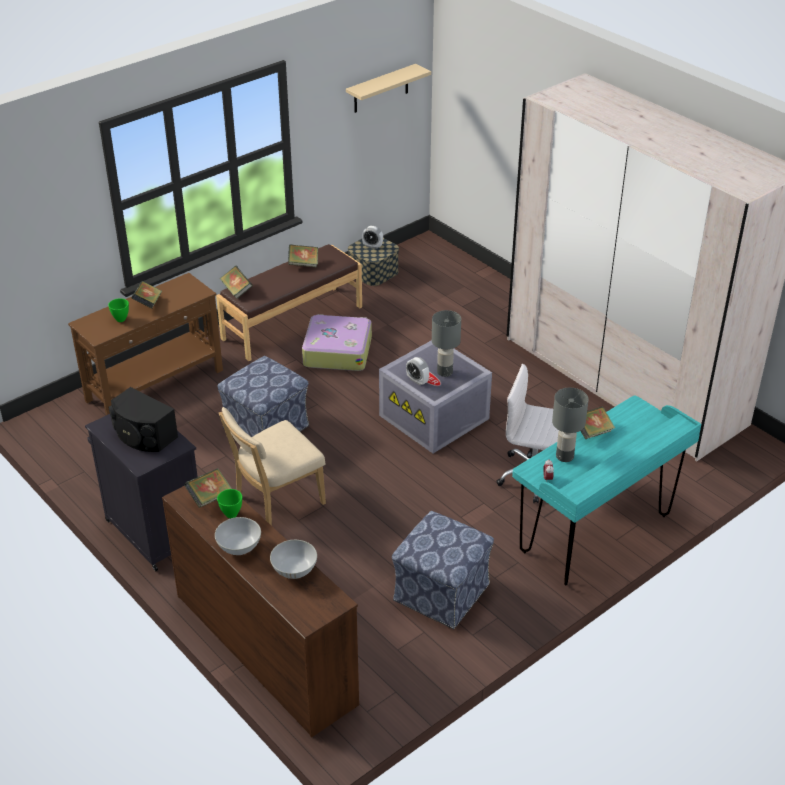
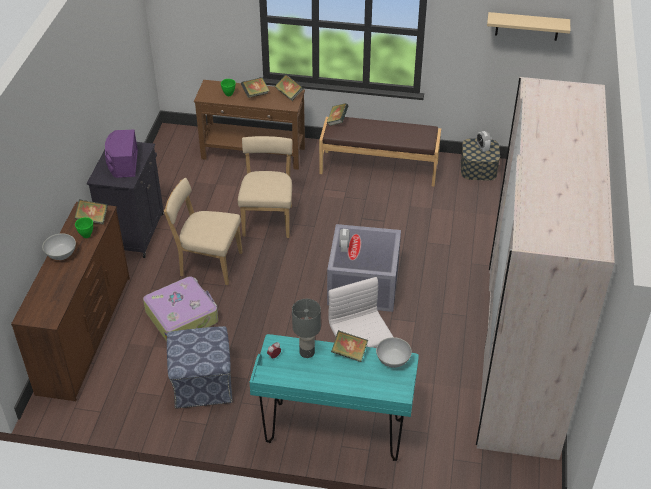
camera: 50 degrees right, 5 degrees up
(143, 435) = (123, 163): black speaker -> purple speaker
(266, 427) = (268, 219): ottoman -> beige chair
(294, 570) = (62, 287): white bowl -> white bowl (393, 360)
(303, 264) = (400, 129): book -> book (289, 94)
(337, 351) = (375, 203): suitcase -> suitcase (182, 316)
(444, 372) = (367, 254): grey table lamp -> none

